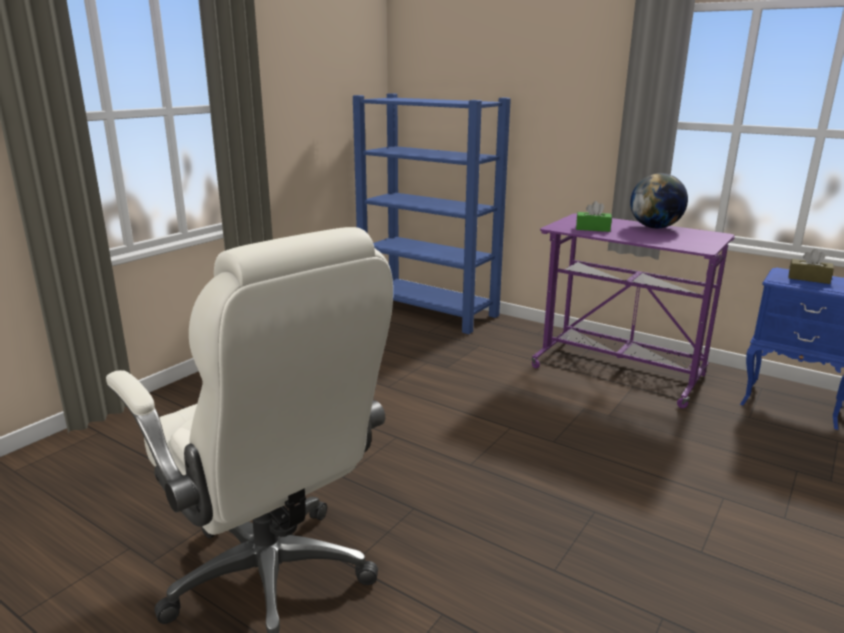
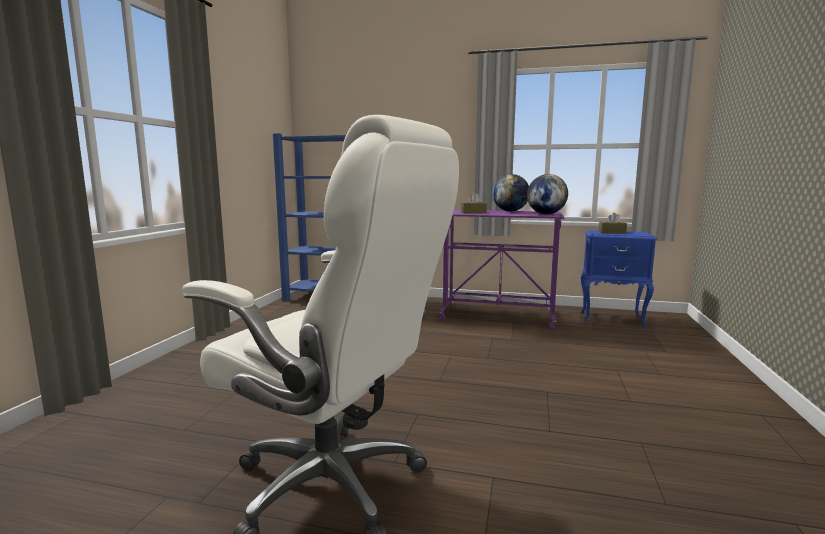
camera: 20 degrees left, 10 degrees down
(593, 228) = (473, 212): green tissue box -> brown tissue box
(697, 243) = (546, 214): none -> globe

